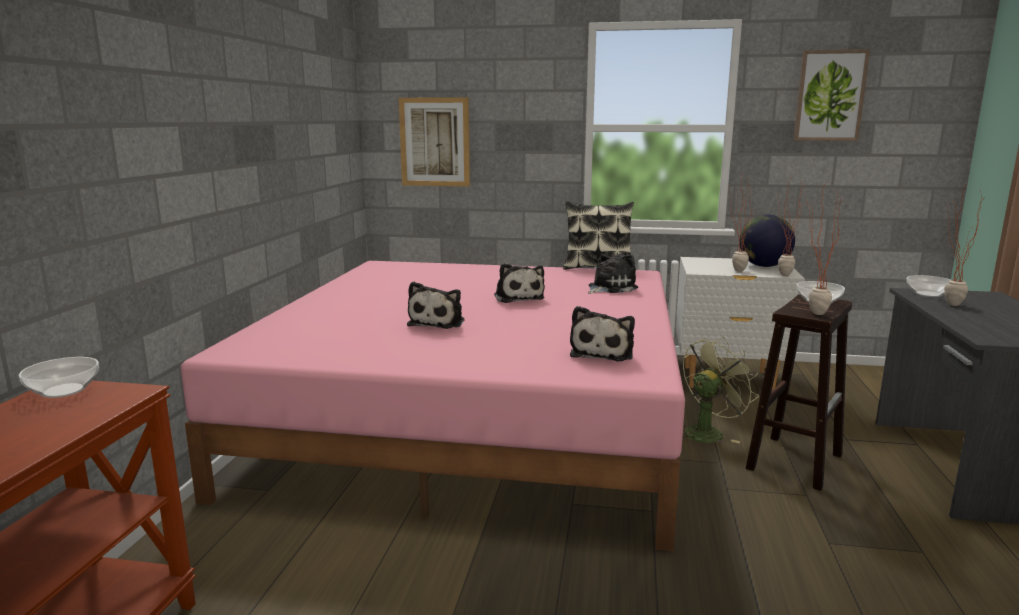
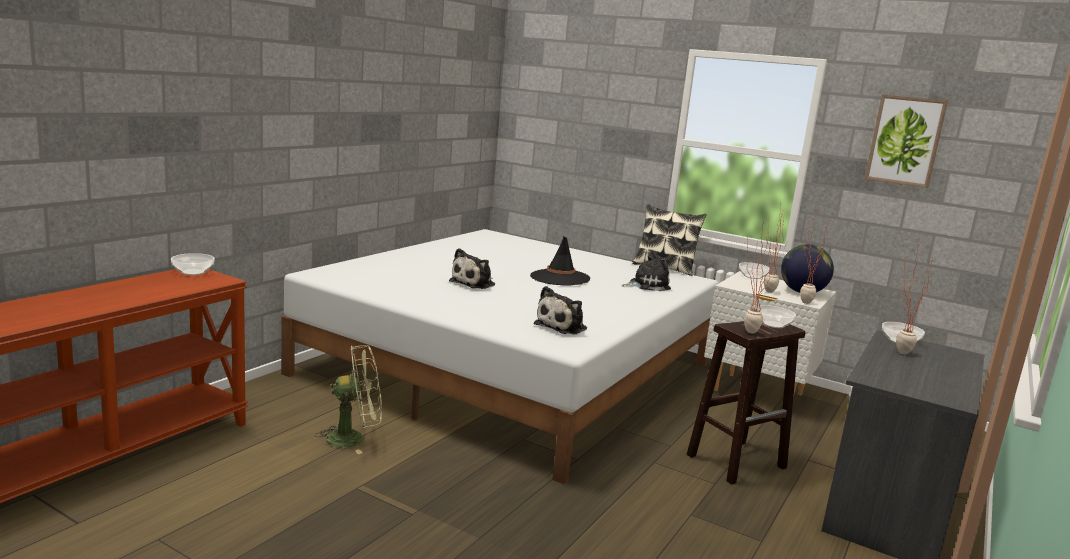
camera: 20 degrees right, 0 degrees up
(435, 142) = (553, 137): picture -> none
(477, 417) = (511, 369): pink bed -> white bed
(518, 297) = (560, 278): plush toy -> black hat
(700, 259) = (752, 276): none -> bowl
(708, 432) = (687, 424): green fan -> green fan (354, 438)

